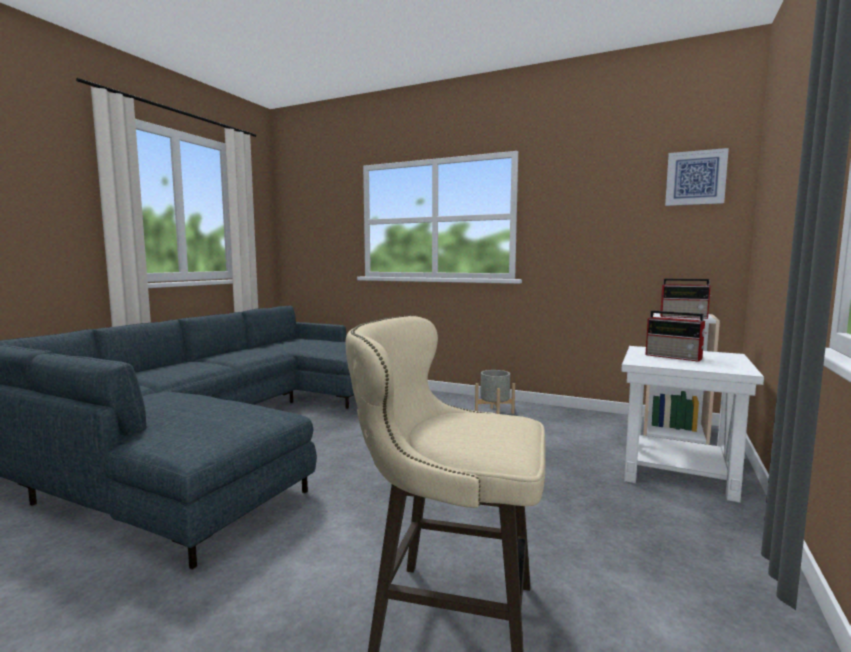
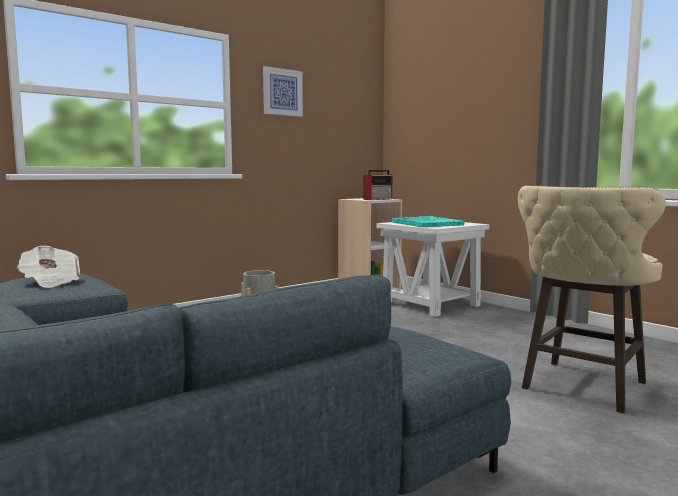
camera: 65 degrees left, 0 degrees up
(338, 346) = (51, 282): none -> newspaper
(674, 357) = (426, 223): radio -> turquoise tray
(695, 178) = (355, 92): picture -> picture (282, 92)

